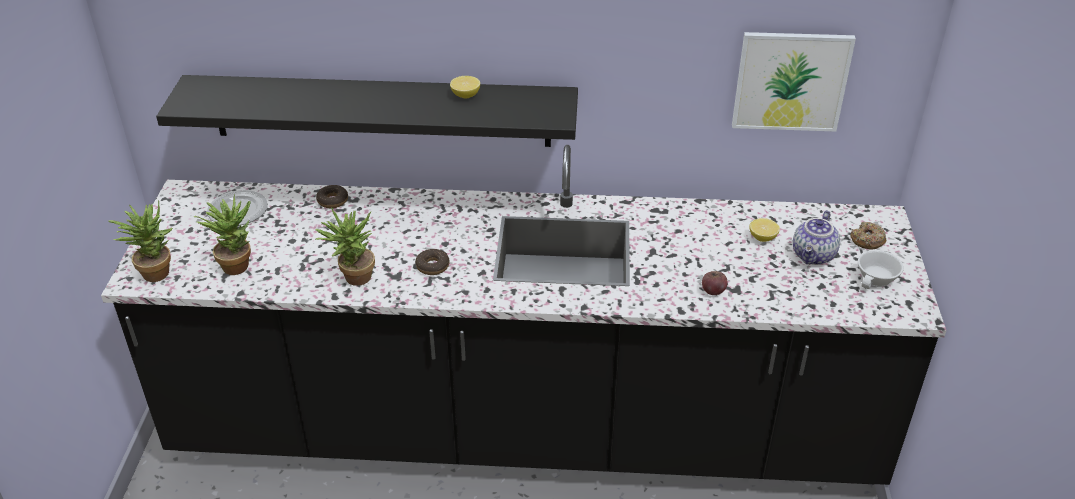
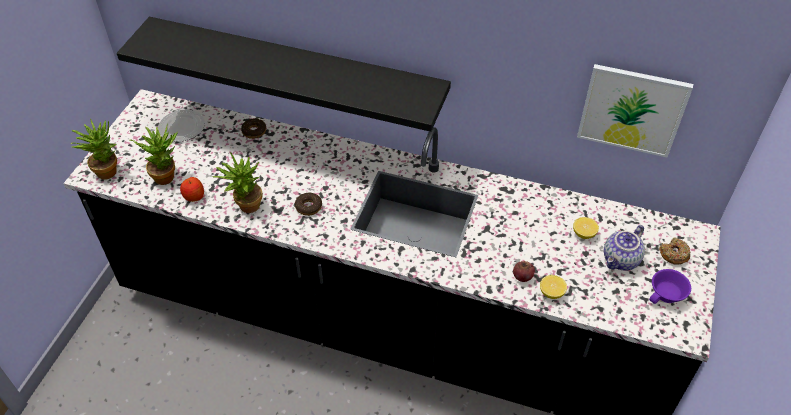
camera: 15 degrees right, 10 degrees up
(282, 279) = (194, 196): none -> apple
(465, 95) = (356, 74): lemon -> lemon (551, 293)
(877, 280) = (667, 295): white cup -> purple cup

